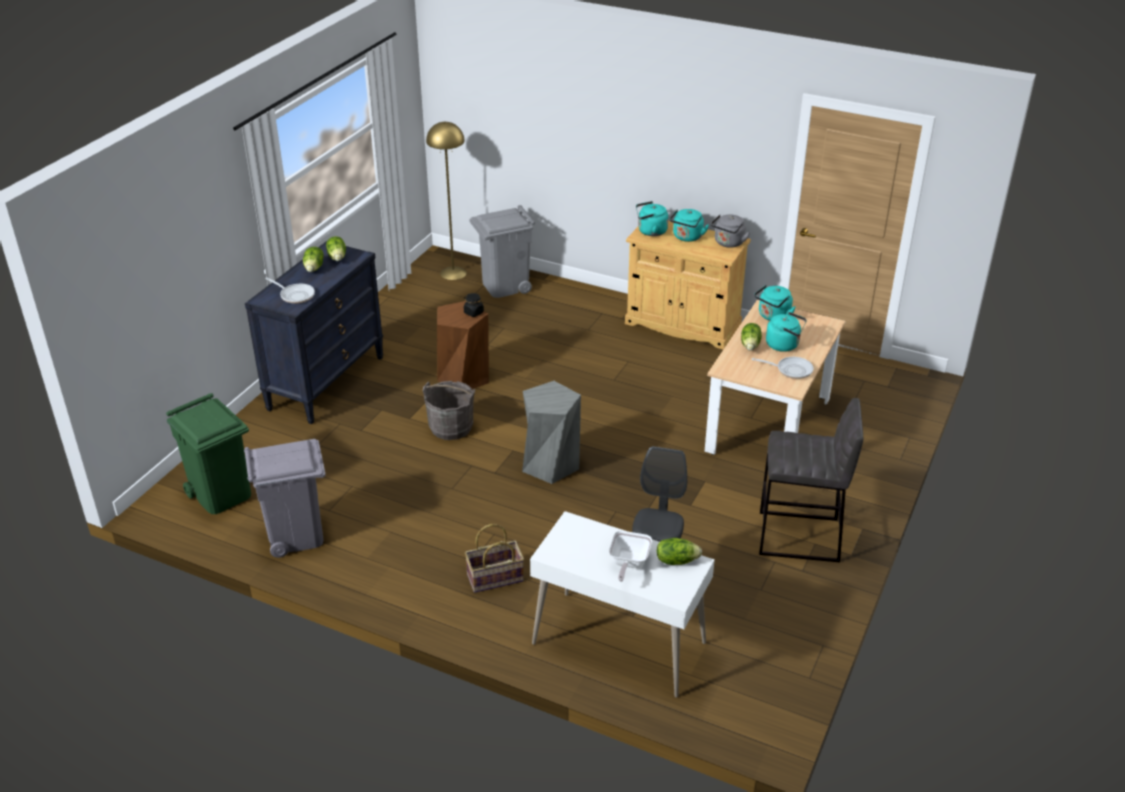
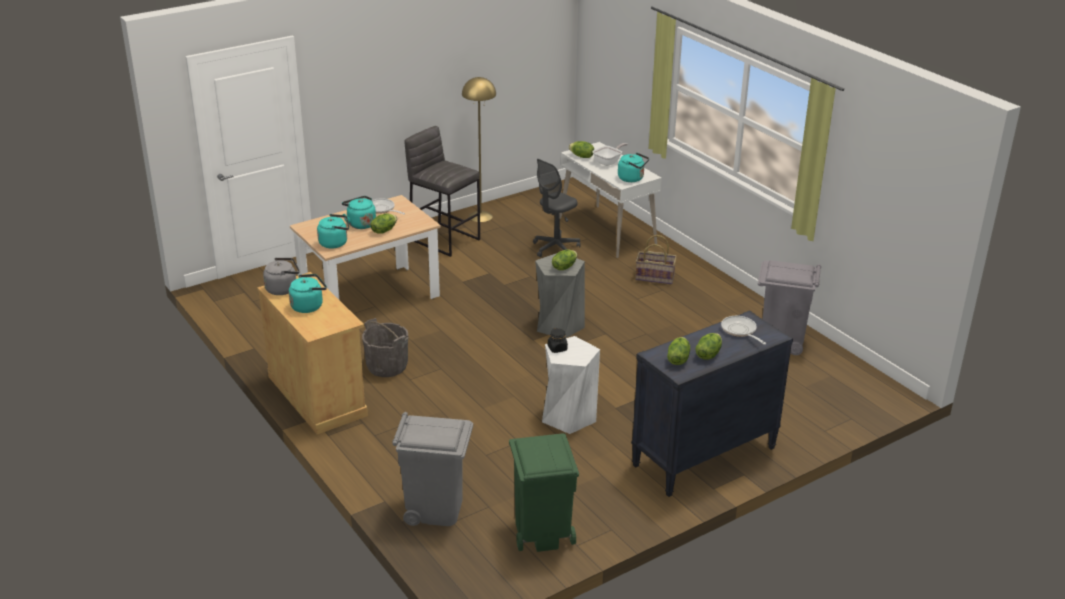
camera: 150 degrees left, 5 degrees down
(221, 494) = (834, 387): green trash can -> green trash can (542, 532)
(451, 427) = (614, 376): grey bucket -> grey bucket (387, 366)
(453, 273) = (475, 553): yellow floor lamp -> yellow floor lamp (480, 216)
(464, 377) = (568, 416): brown stool -> white stool
(543, 396) = (564, 267): none -> lettuce
(650, 231) = (331, 323): turquoise kettle -> turquoise kettle (632, 178)

